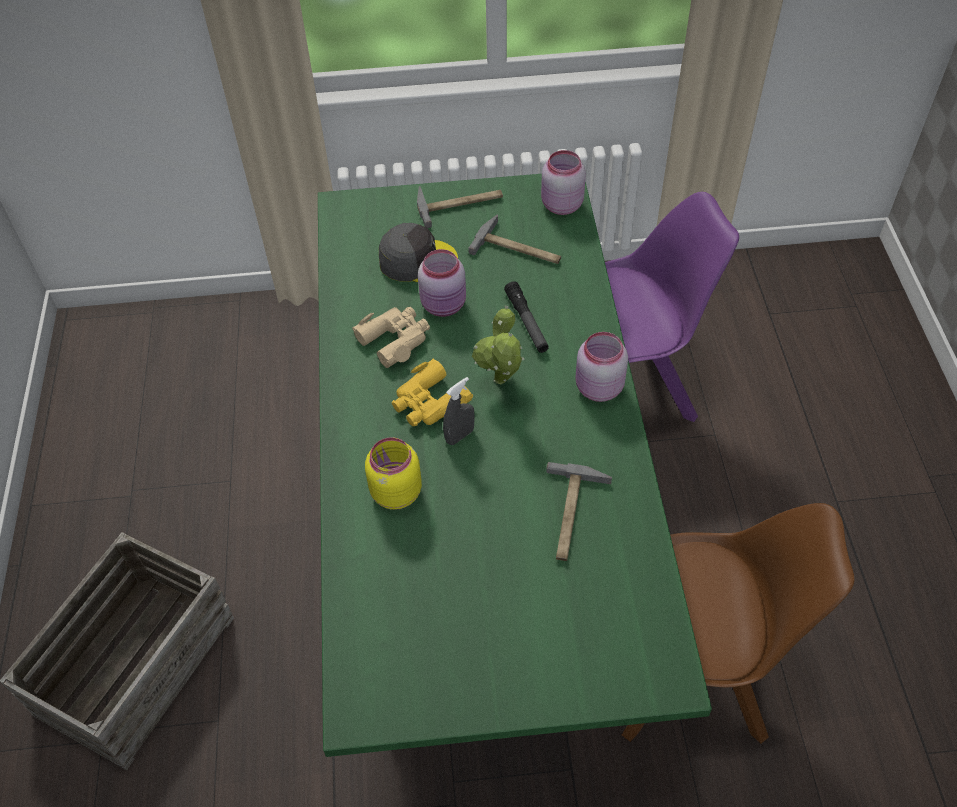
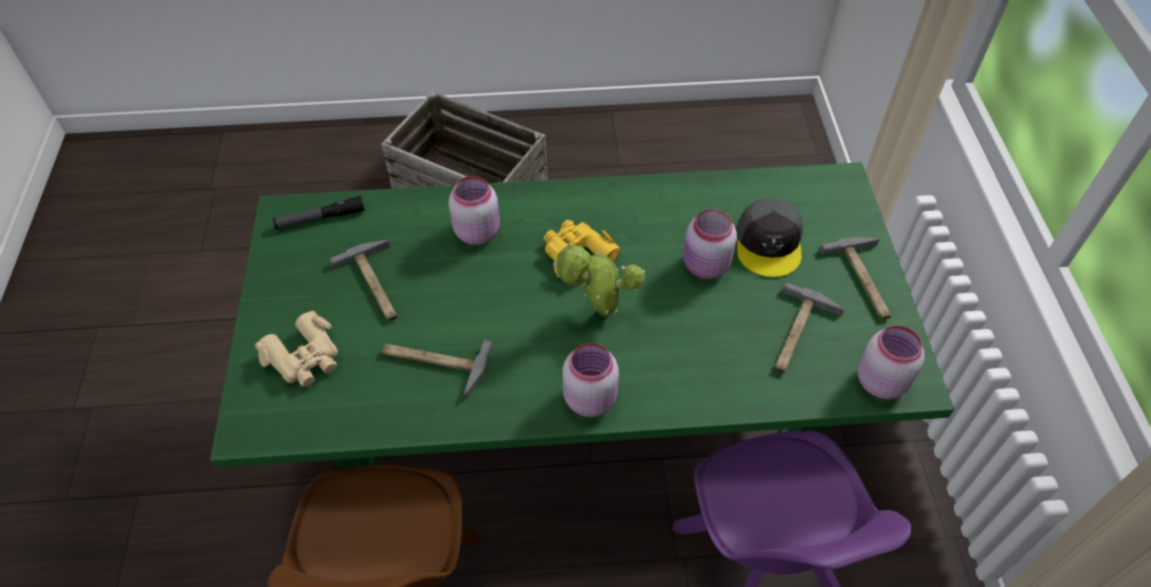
camera: 90 degrees right, 0 degrees up
(394, 493) = (477, 231): yellow jar -> pink jar
(395, 339) = (657, 228): beige binoculars -> beige binoculars (305, 357)
(459, 436) = (535, 277): grey spray bottle -> none
(472, 583) = (376, 285): none -> hammer
(526, 322) = (683, 337): flashlight -> flashlight (320, 218)

